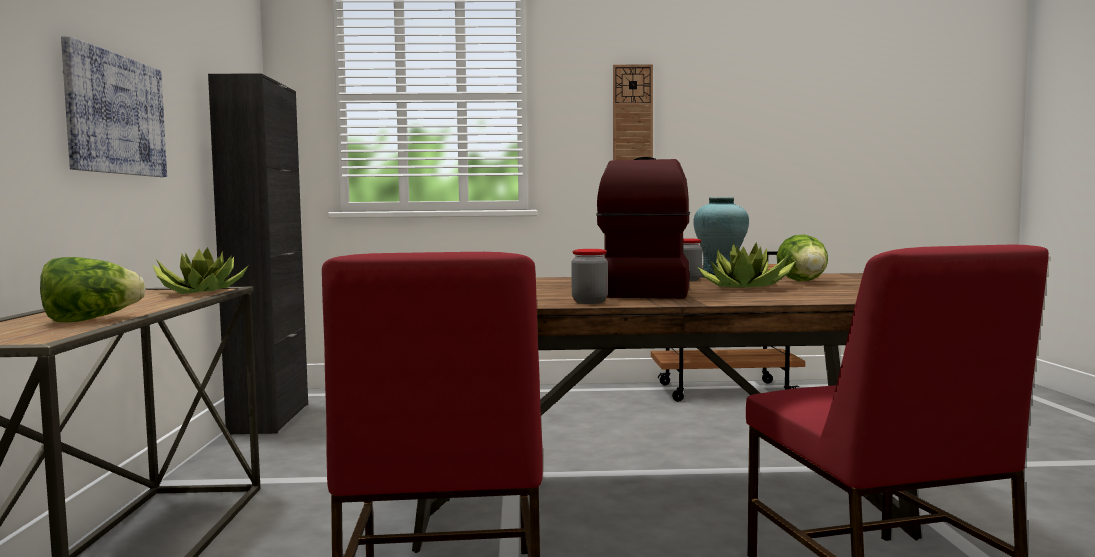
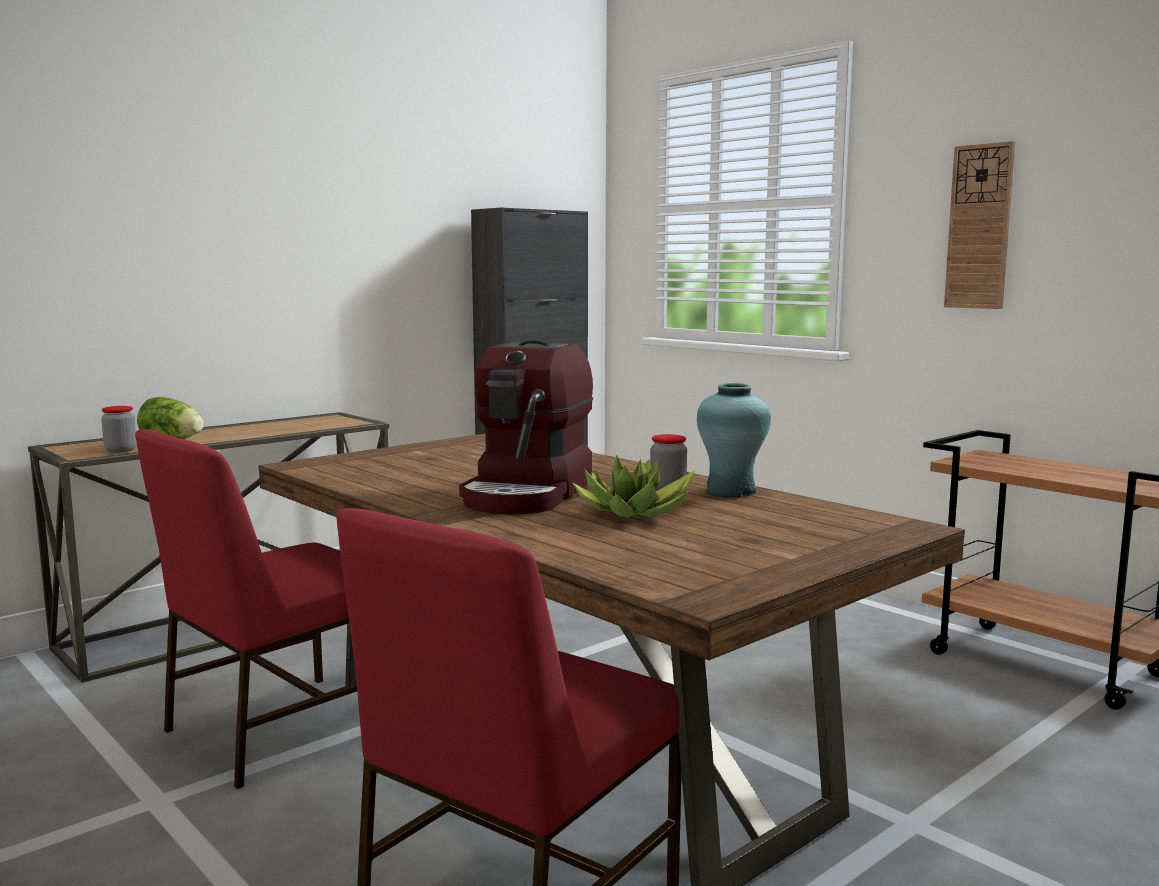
camera: 50 degrees right, 5 degrees up
(115, 115) = (321, 268): picture -> none
(200, 291) = (336, 423): potted plant -> none
(589, 302) = (405, 496): jar -> jar (120, 450)
(645, 291) = (528, 494): coffee machine -> coffee machine turned 135 degrees clockwise
(804, 282) = (748, 522): lettuce -> none

